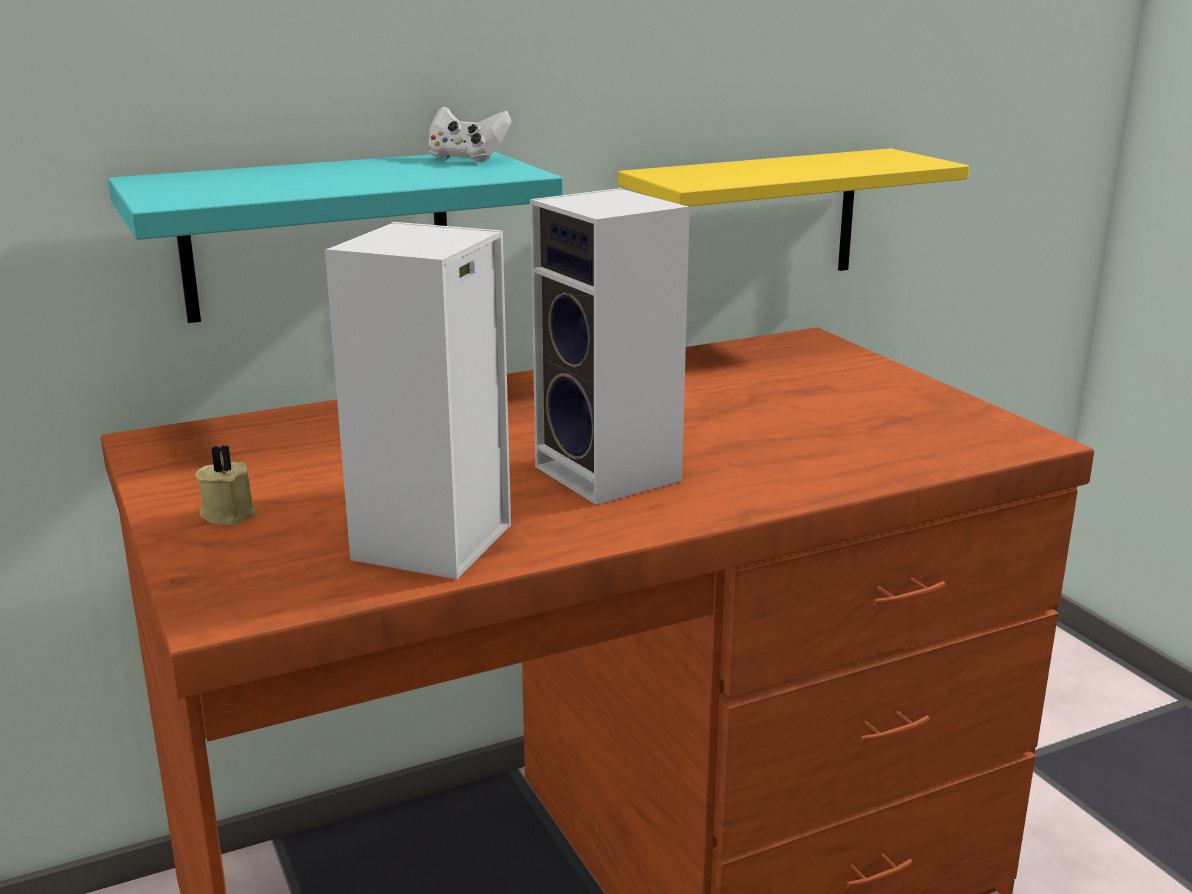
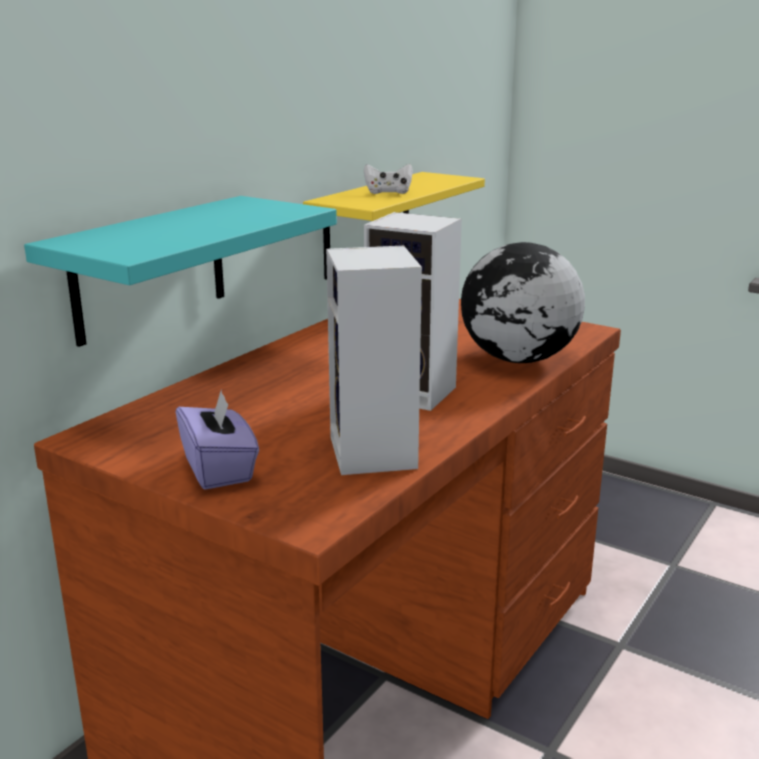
camera: 30 degrees left, 0 degrees up
(229, 513) = (219, 469): beige candle -> purple tissue box
(466, 158) = (245, 203): white game controller -> white game controller (388, 193)
(838, 461) = (517, 359): none -> globe

